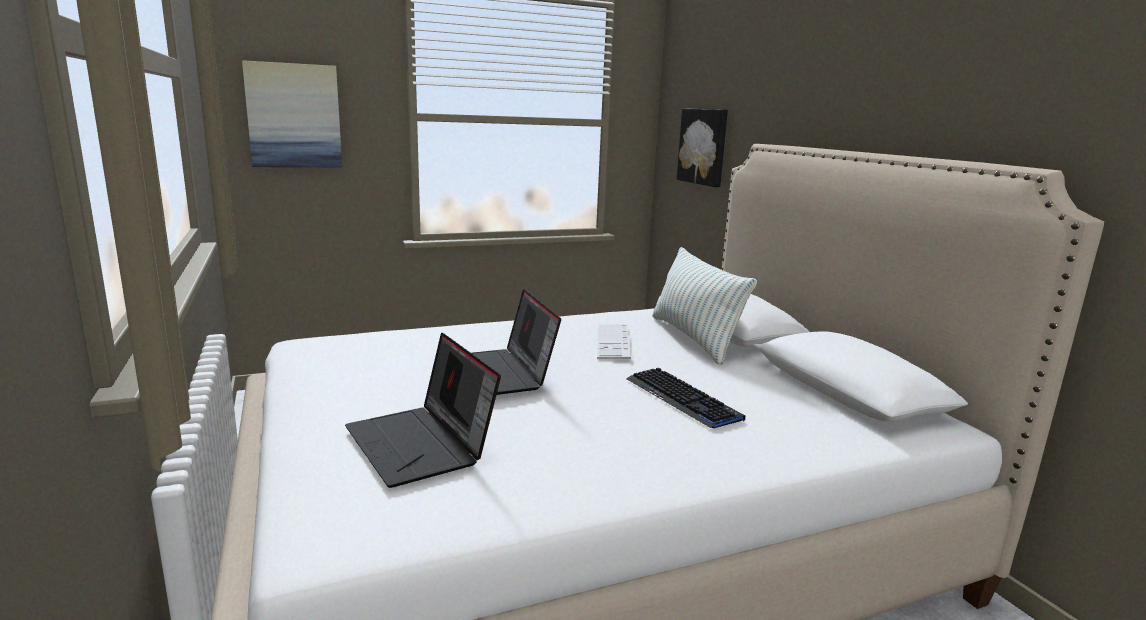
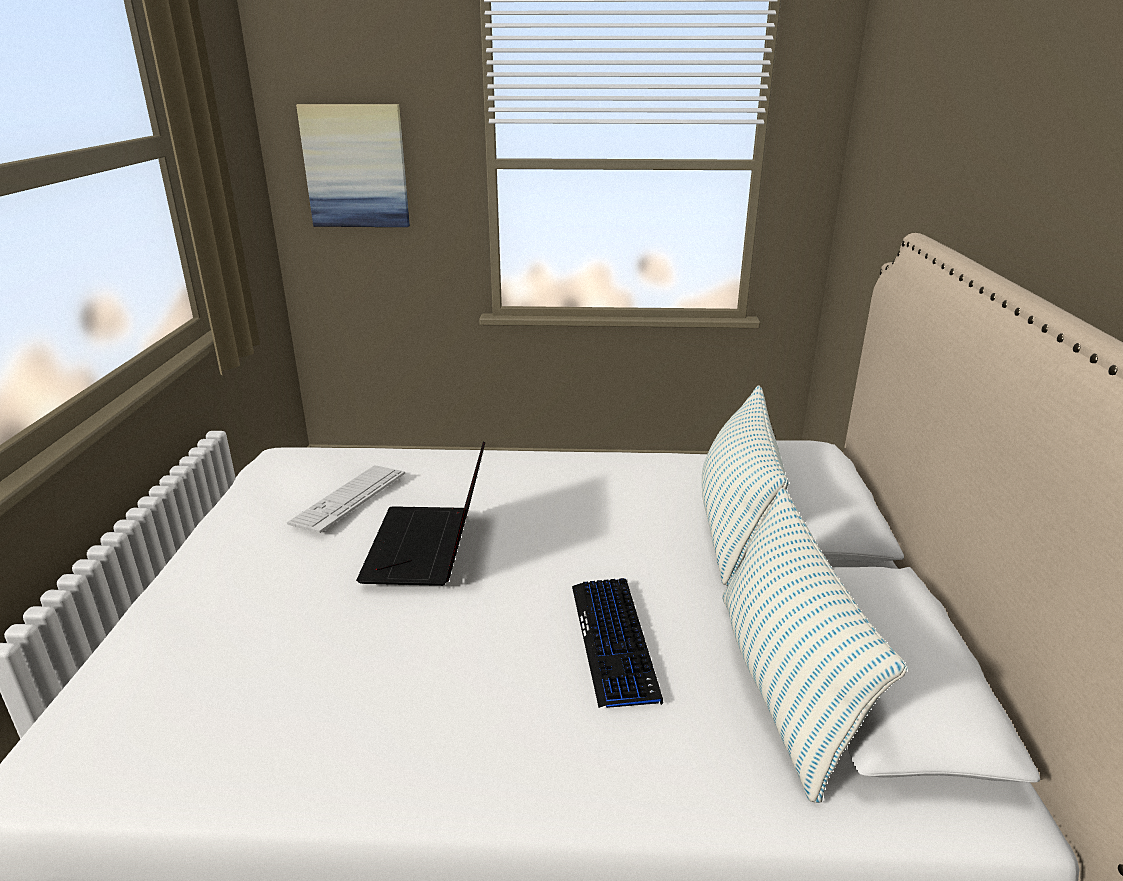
camera: 25 degrees right, 10 degrees up
(422, 444) = (254, 646): laptop -> none
(613, 342) = (616, 514): keyboard -> keyboard (349, 498)
(704, 146) = (879, 213): picture -> none
(799, 400) = (783, 684): none -> pillow

